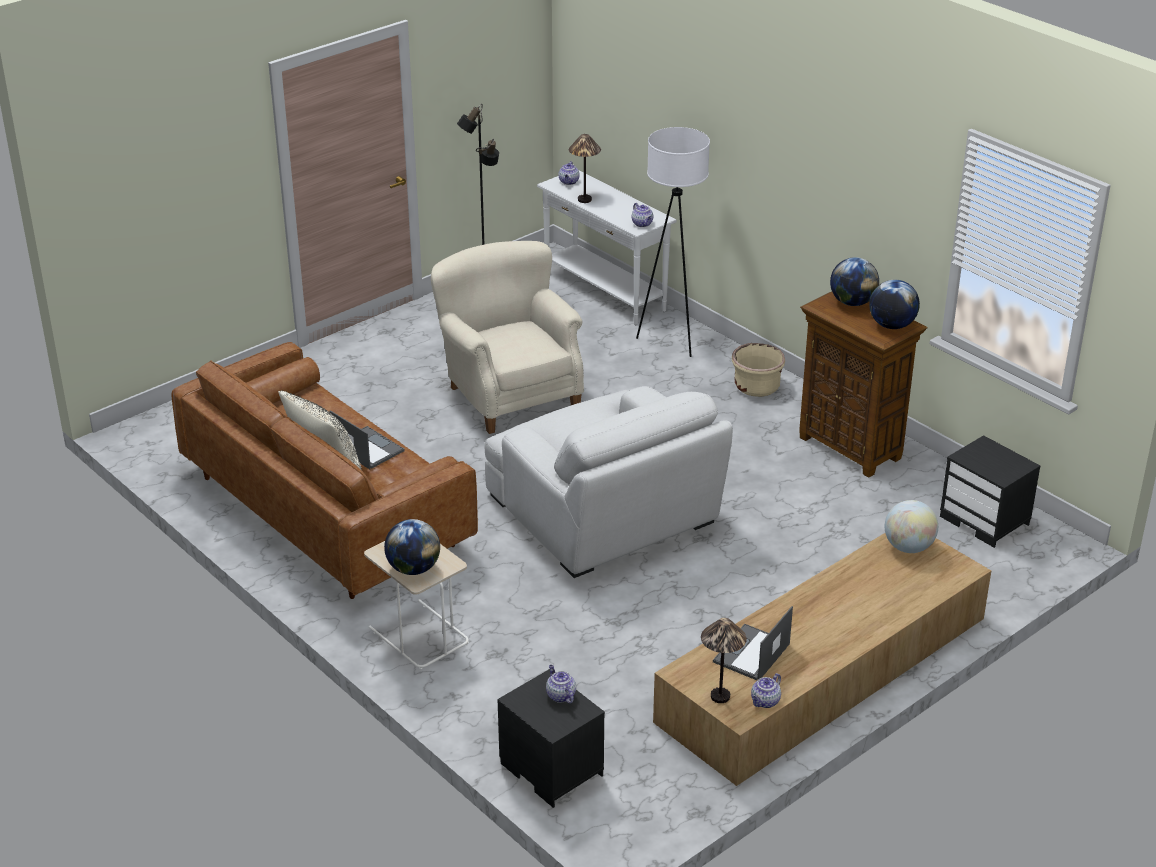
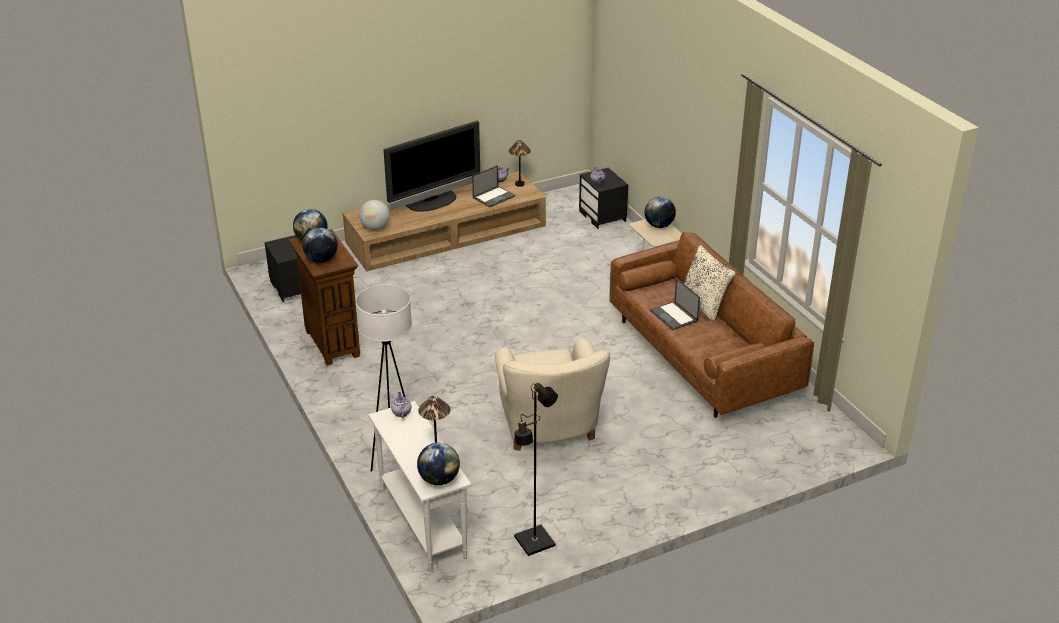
camera: 165 degrees left, 0 degrees up
(569, 182) = (439, 479): teapot -> globe
(605, 513) = (519, 327): white armchair -> none
(756, 387) = (359, 400): beige planter -> none
(851, 619) = (433, 202): none -> television

